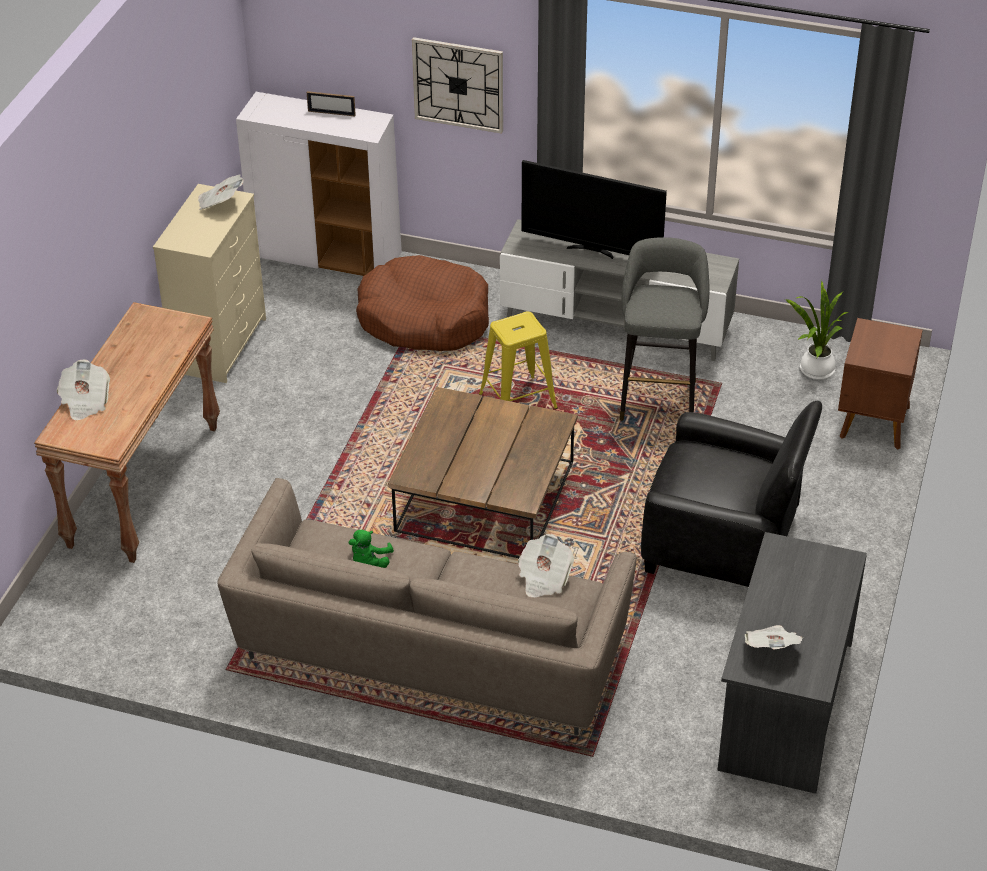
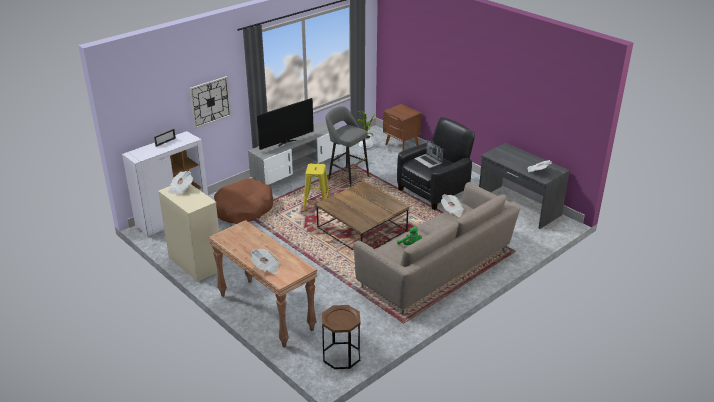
camera: 60 degrees left, 10 degrees down
(88, 625) = (341, 355): none -> brown side table
(711, 471) = (428, 161): none -> laptop

